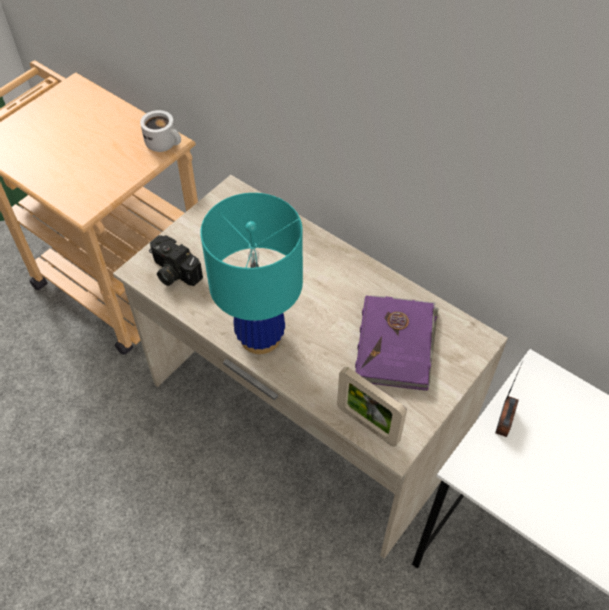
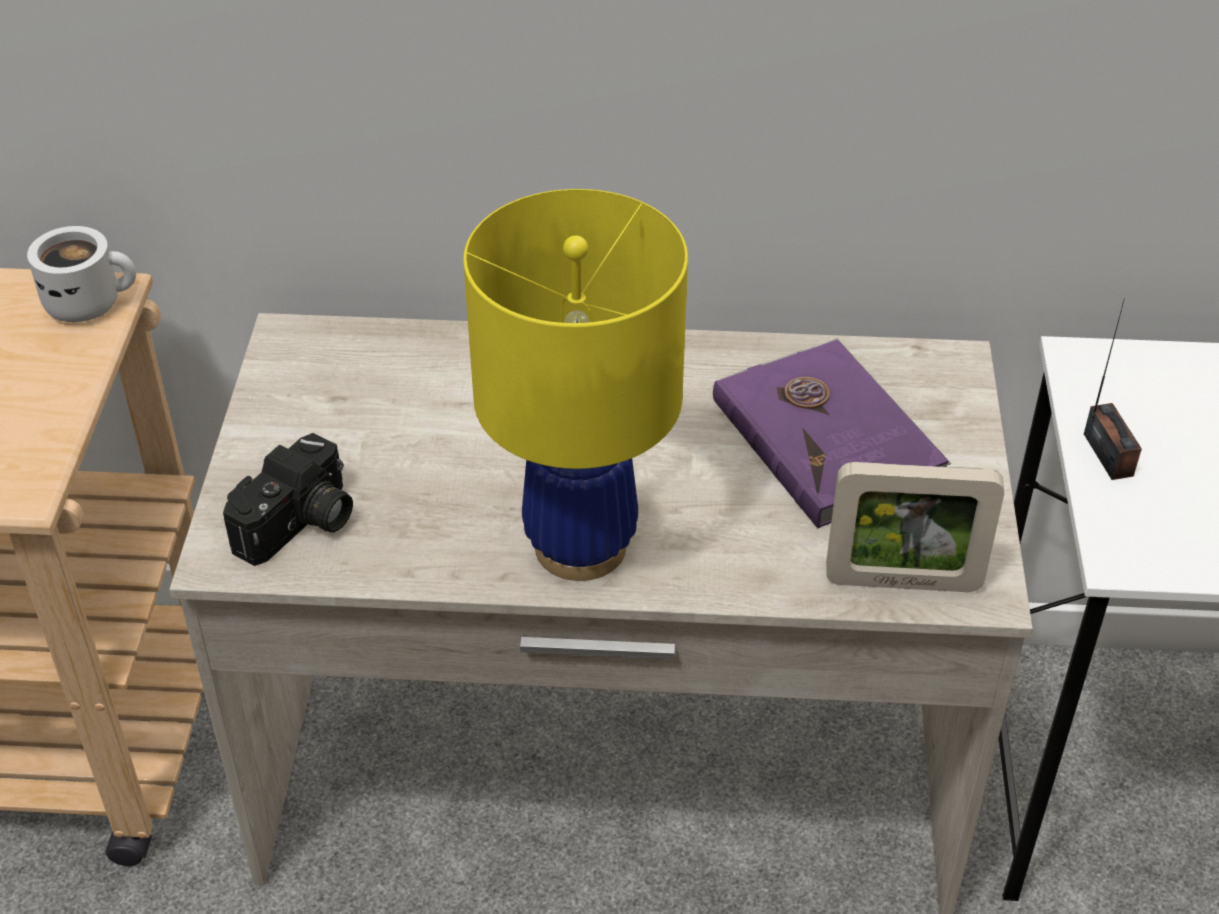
camera: 35 degrees left, 10 degrees down
(173, 272) = (300, 525): camera -> camera turned 60 degrees counterclockwise
(260, 337) = (581, 546): turquoise table lamp -> yellow table lamp

